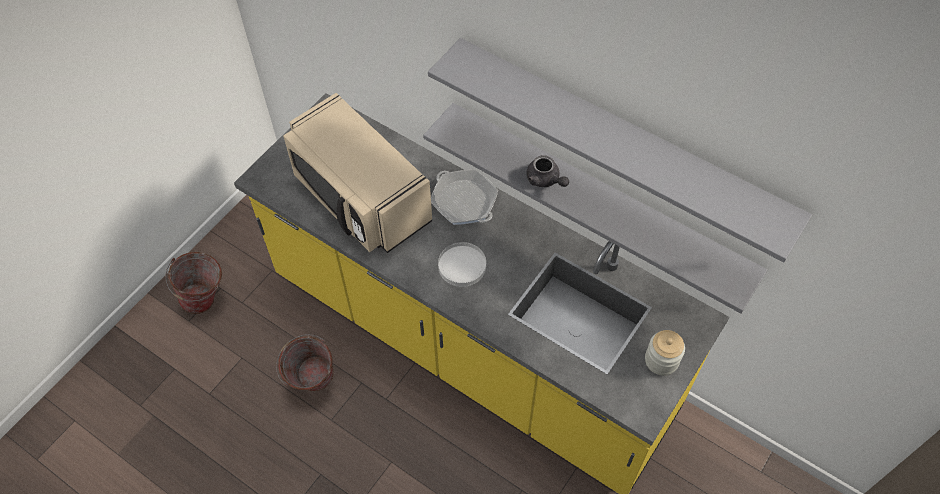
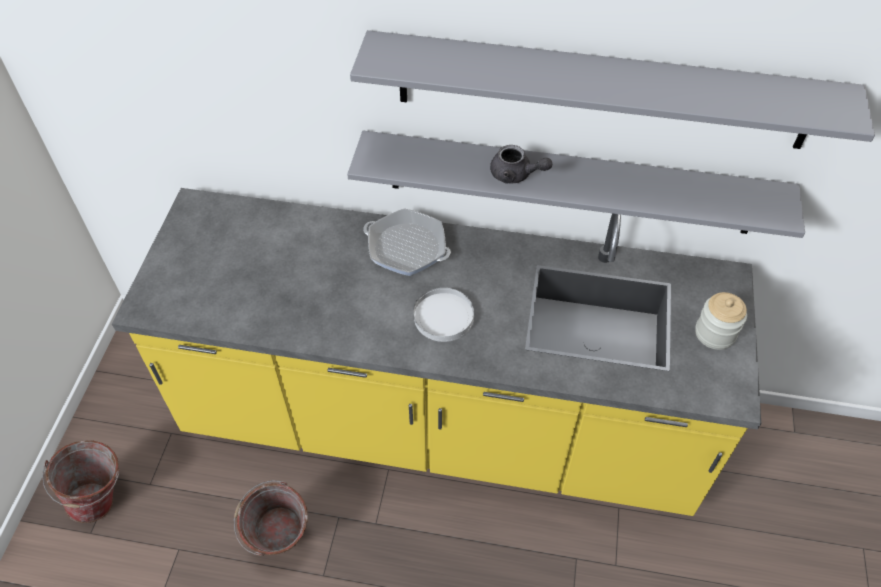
camera: 25 degrees left, 5 degrees down
(360, 198) = (283, 287): beige microwave -> none

